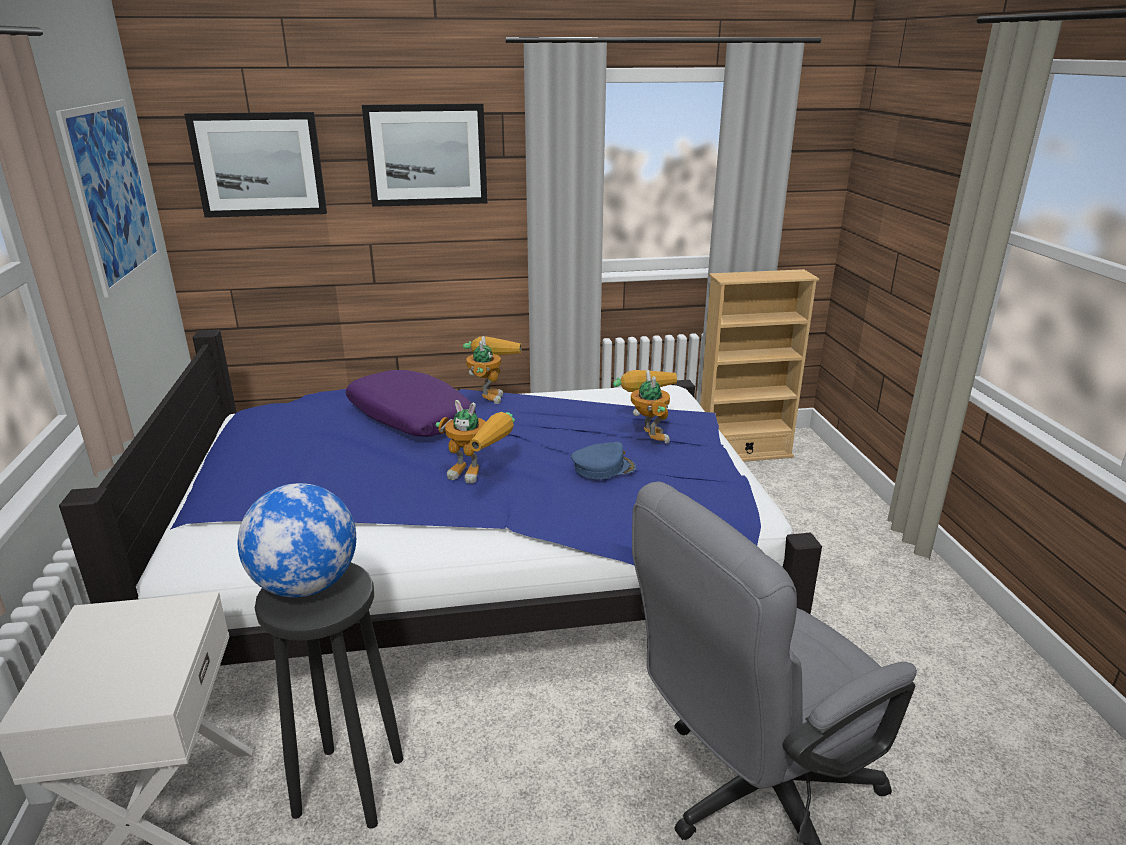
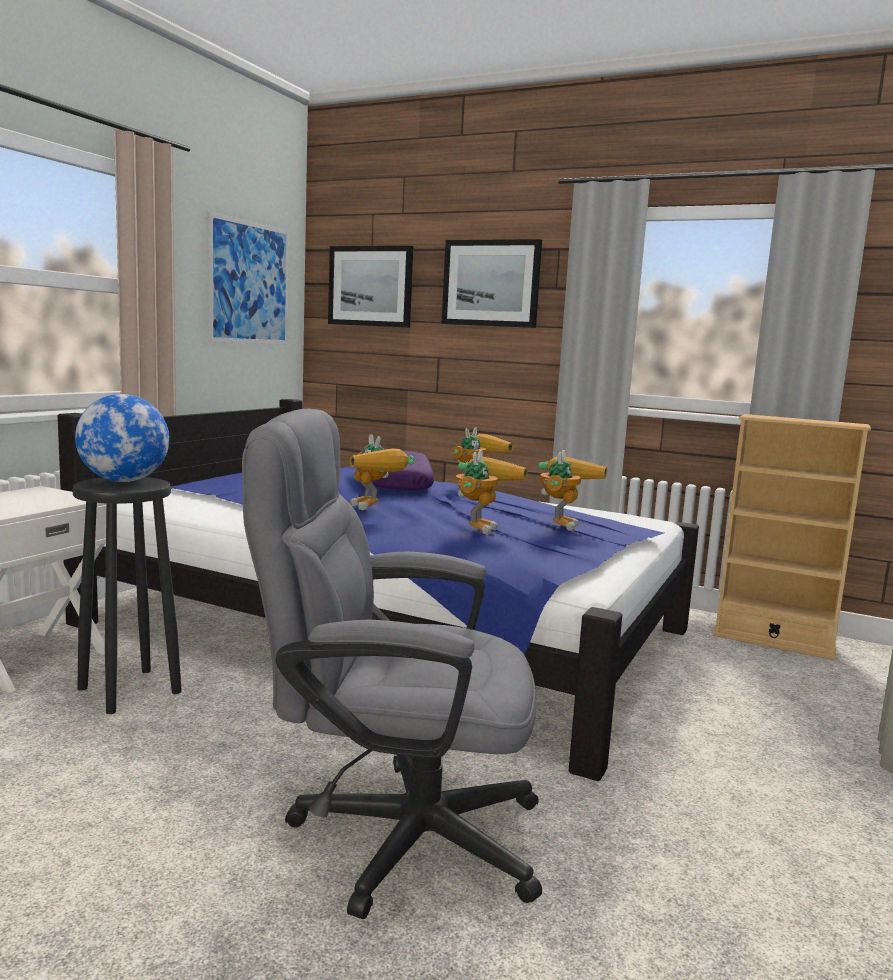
camera: 35 degrees right, 15 degrees down
(603, 467) = (480, 526): blue cap -> toy robot

